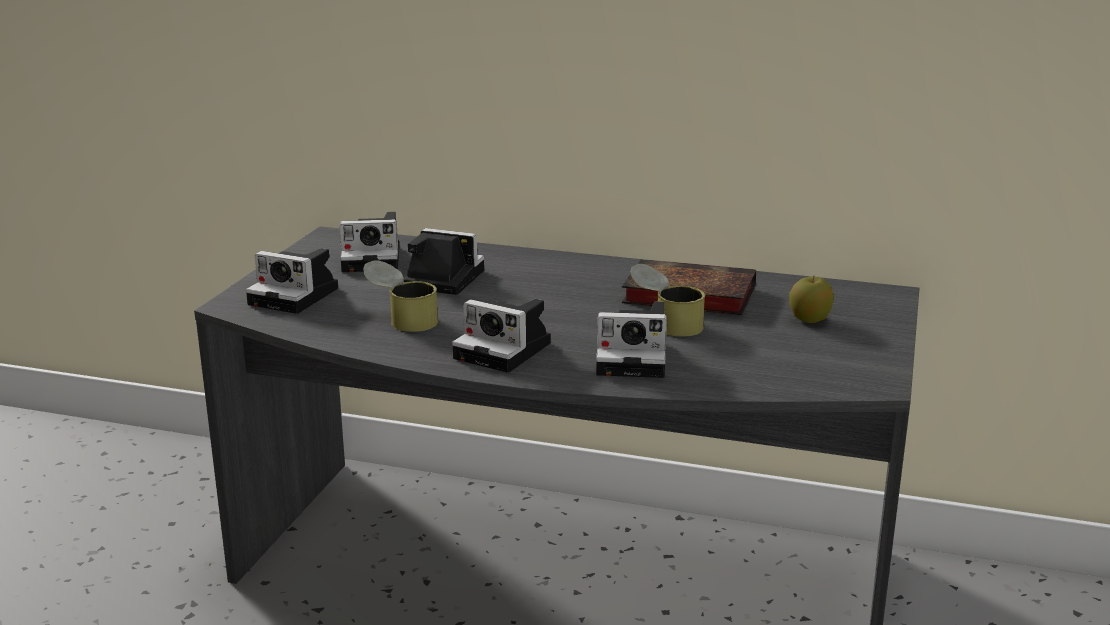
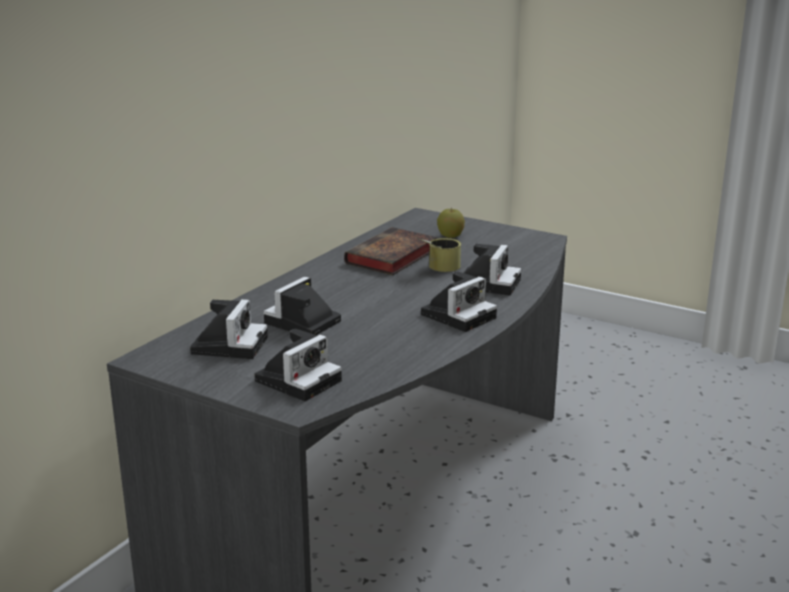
camera: 75 degrees left, 0 degrees up
(402, 320) = (381, 343): can -> none

